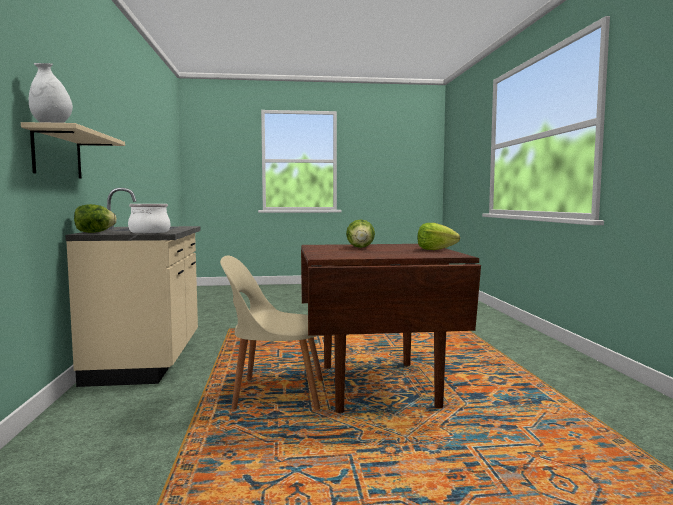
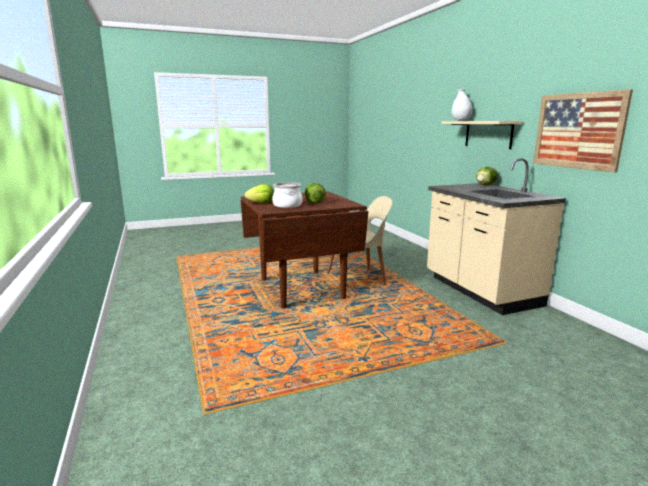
camera: 165 degrees right, 10 degrees up
(112, 159) = (578, 131): none -> picture
(149, 232) = (456, 187): cooking pot -> cooking pot (288, 205)

